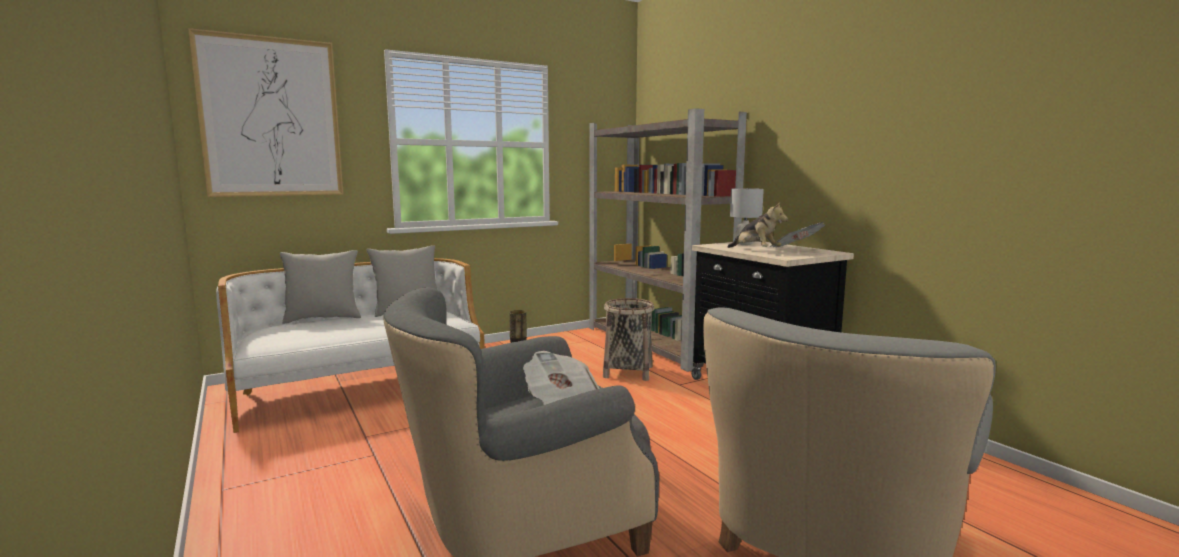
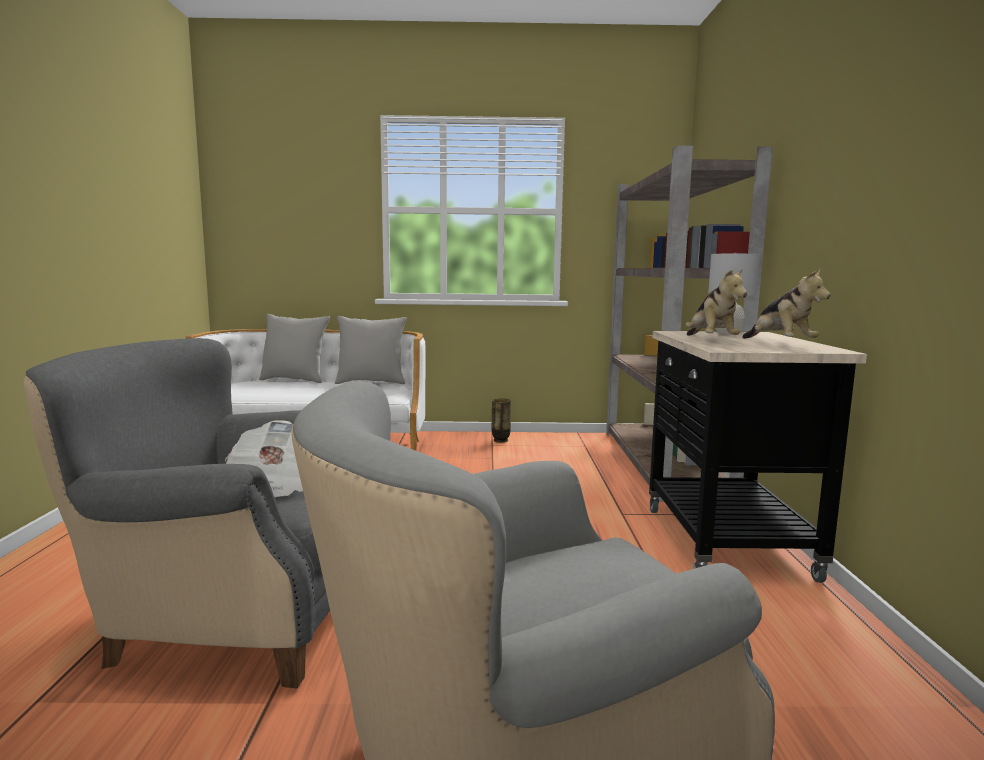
camera: 30 degrees right, 0 degrees up
(271, 118) = (275, 189): picture -> none
(628, 372) = (581, 487): basket -> none
(795, 250) = (779, 344): newspaper -> plush toy

